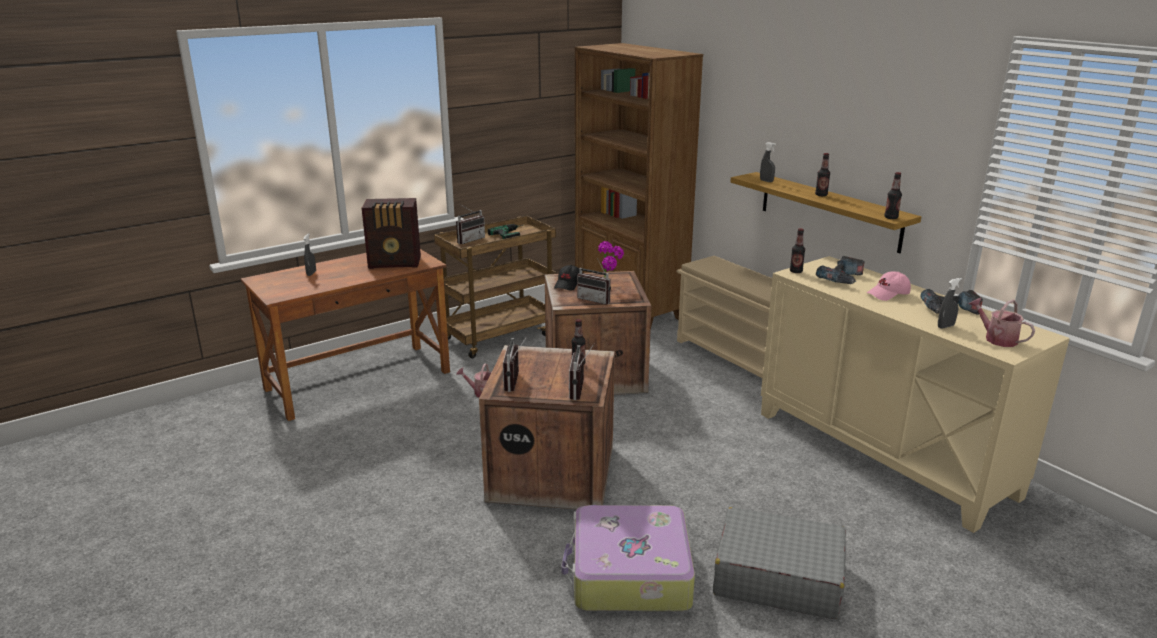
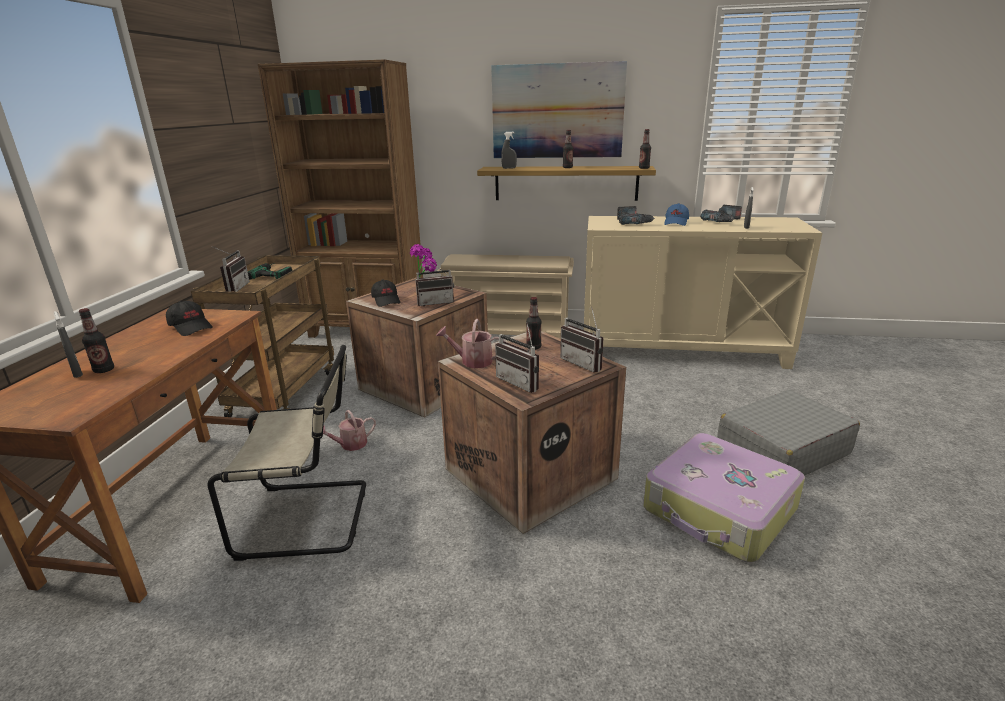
camera: 45 degrees left, 0 degrees up
(396, 263) = (191, 327): radio -> black cap
(400, 424) = (310, 518): none -> beige chair
(796, 271) = (598, 226): bottle -> bottle (104, 370)
(829, 129) = (557, 111): none -> picture
(888, 294) = (676, 222): pink cap -> blue cap
(996, 338) = (779, 225): watering can -> watering can (472, 361)

